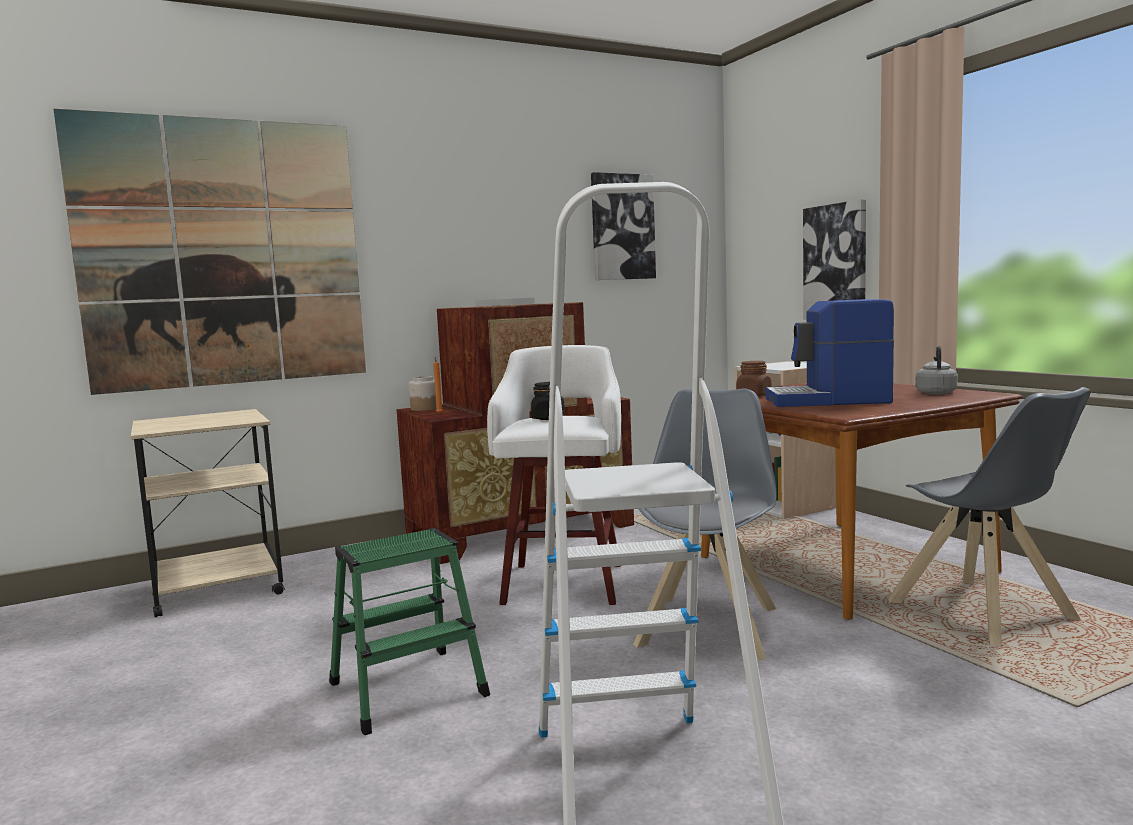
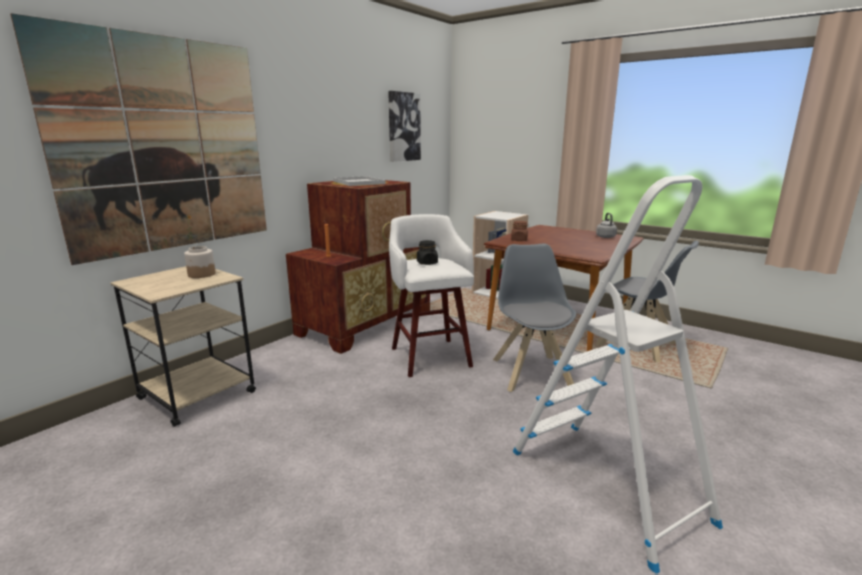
camera: 25 degrees left, 10 degrees up
(408, 687) = (414, 442): green step ladder -> none
(425, 409) = (308, 253): jar -> jar (201, 274)
(828, 401) = (567, 245): coffee machine -> none
(835, 262) = (528, 157): picture -> none

